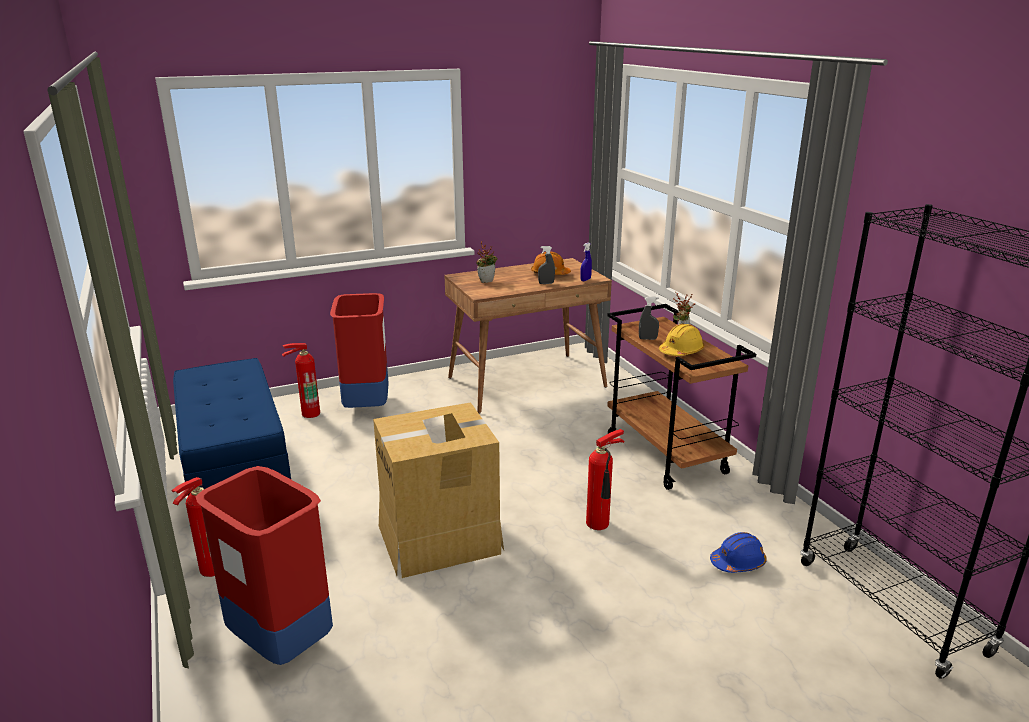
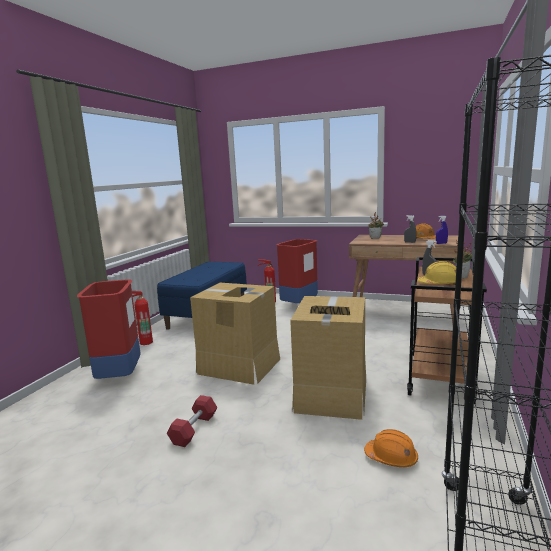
camera: 45 degrees right, 10 degrees down
(526, 646) = (194, 429): none -> red dumbbell
(600, 524) = (331, 394): fire extinguisher -> cardboard box
(738, 562) = (391, 457): blue hard hat -> orange hard hat

